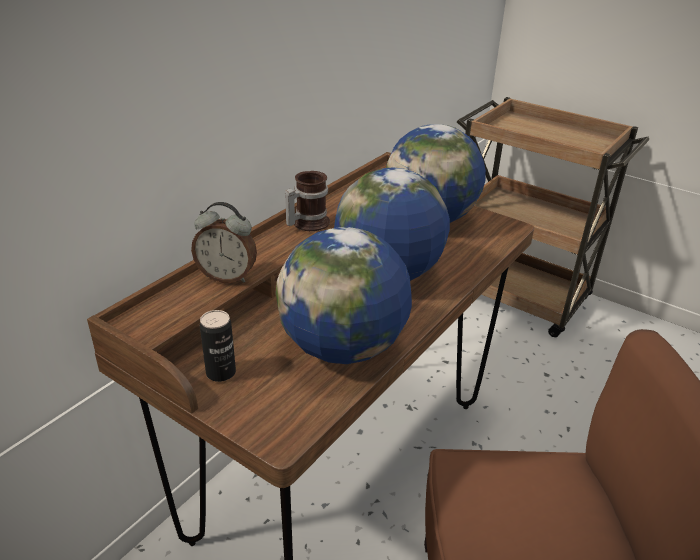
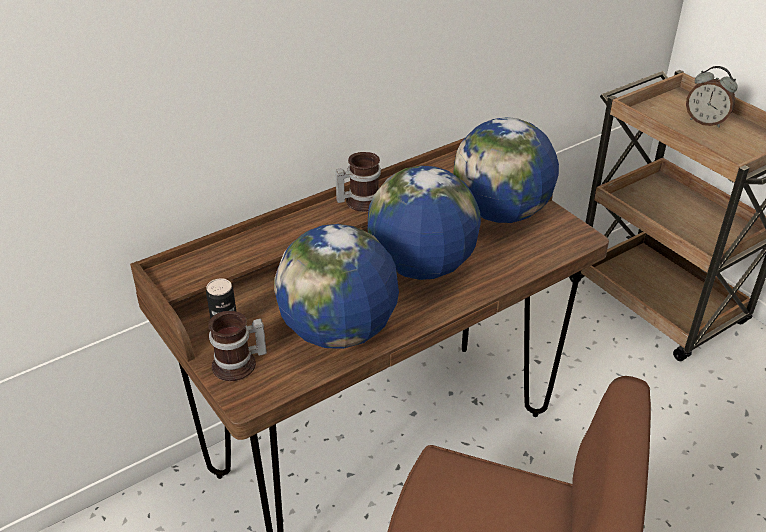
camera: 20 degrees right, 5 degrees up
(227, 276) = (260, 245): alarm clock -> alarm clock (705, 122)
(253, 404) = (239, 365): none -> mug

